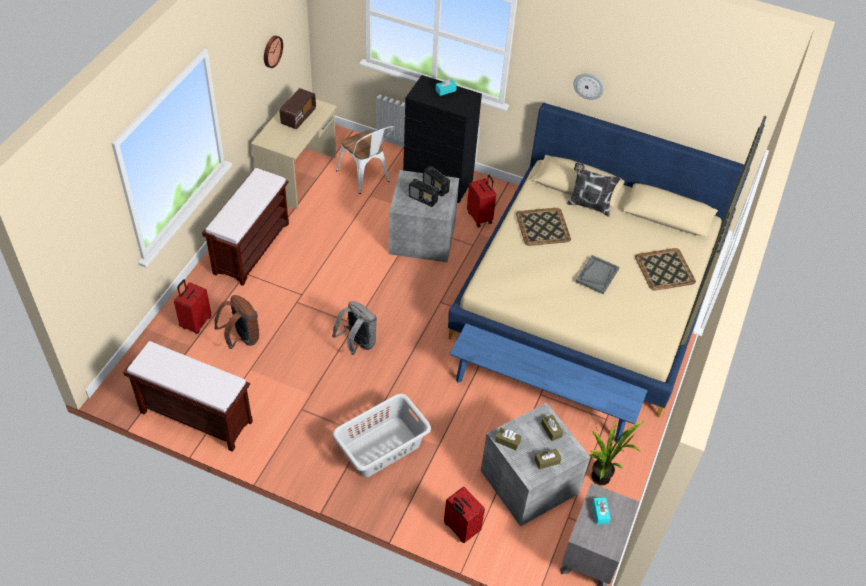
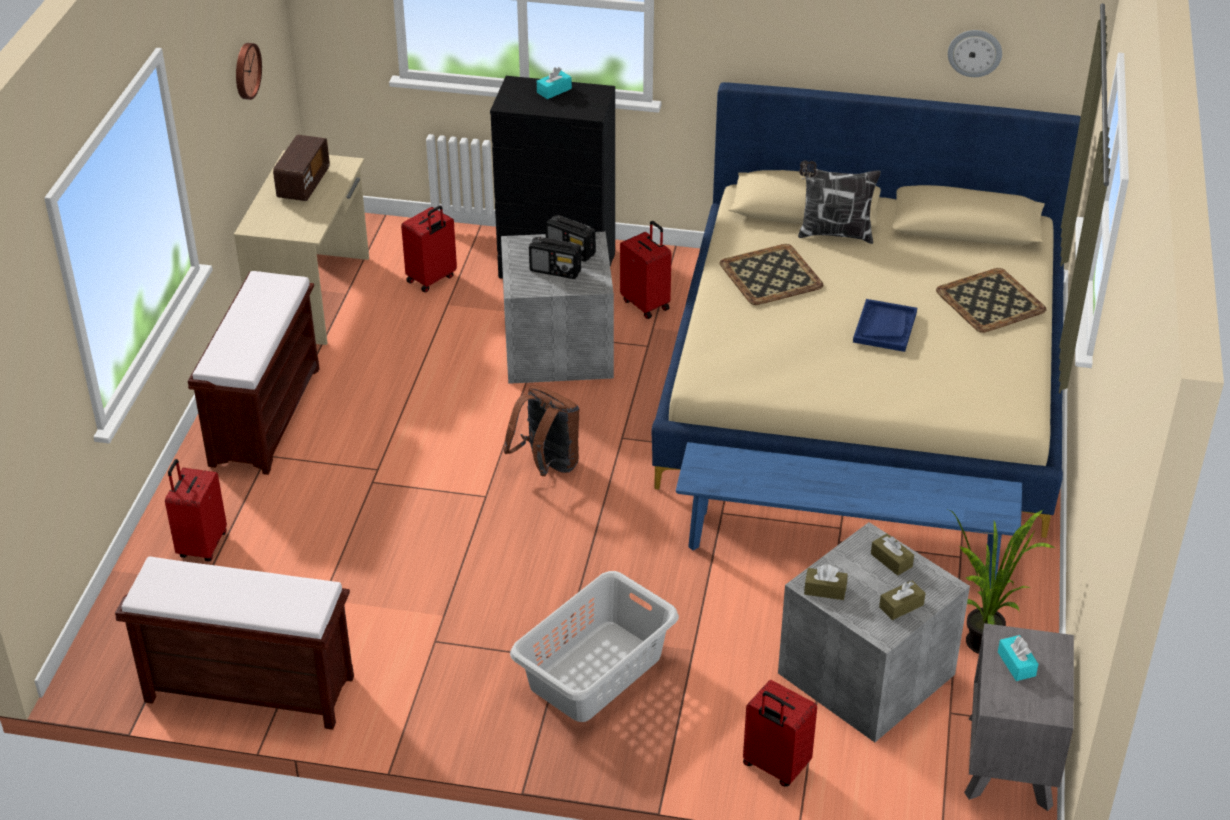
camera: 10 degrees left, 10 degrees down
(241, 338) = (292, 554): brown backpack -> brown backpack (547, 466)
(357, 343) = (500, 525): grey backpack -> none
(366, 178) = (432, 279): white chair -> red suitcase
(589, 85) = (794, 35): wall clock -> wall clock (974, 52)
(597, 275) = (884, 327): grey tray -> blue tray

